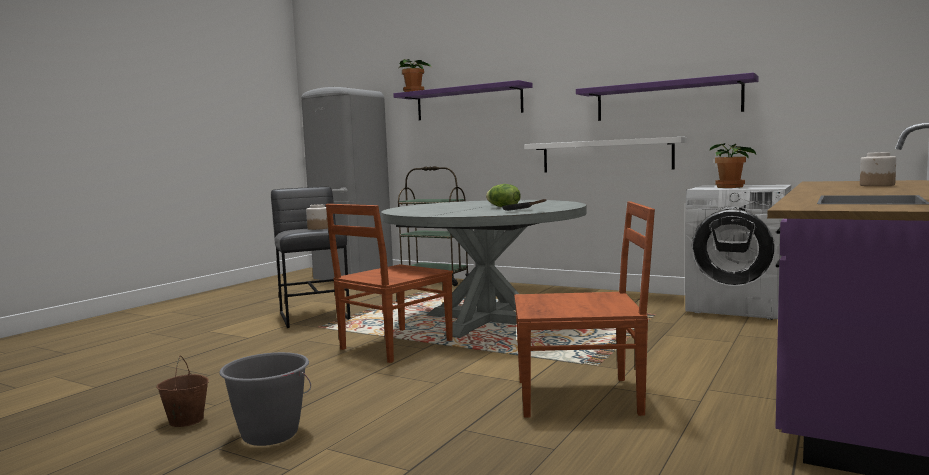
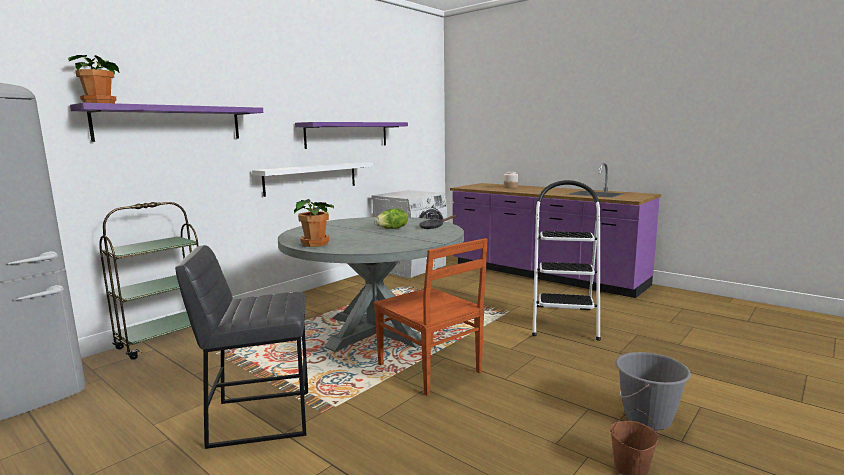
camera: 80 degrees left, 5 degrees up
(318, 228) = (278, 297): jar -> none
(581, 397) = (564, 321): brown chair -> step ladder
(731, 187) = (407, 194): potted plant -> potted plant (316, 243)

